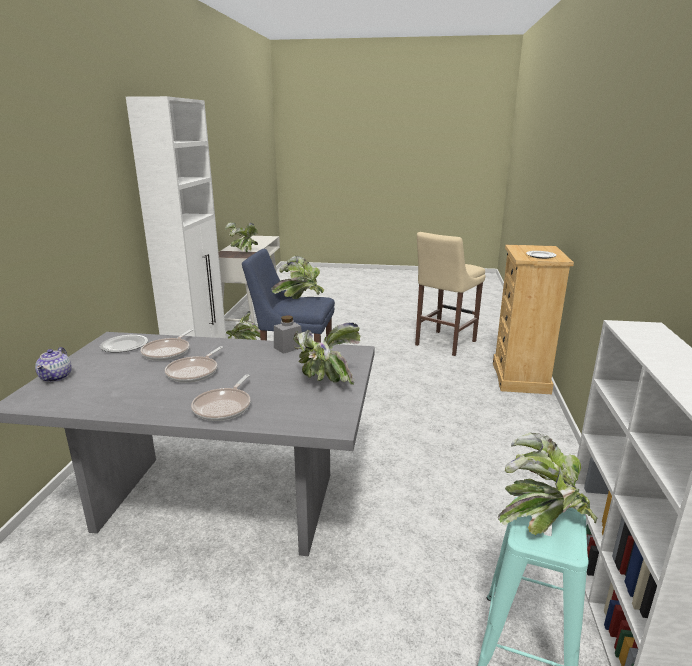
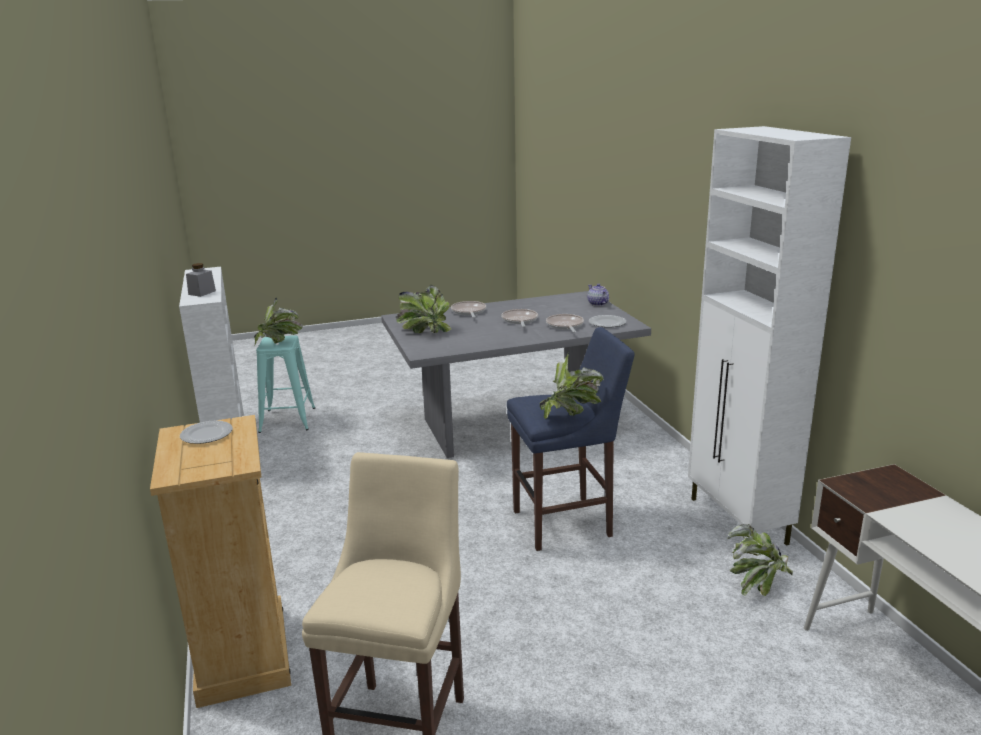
camera: 155 degrees right, 0 degrees up
(244, 251) = (890, 503): potted plant -> none
(288, 347) = (480, 345): grey jar -> grey jar (202, 293)

